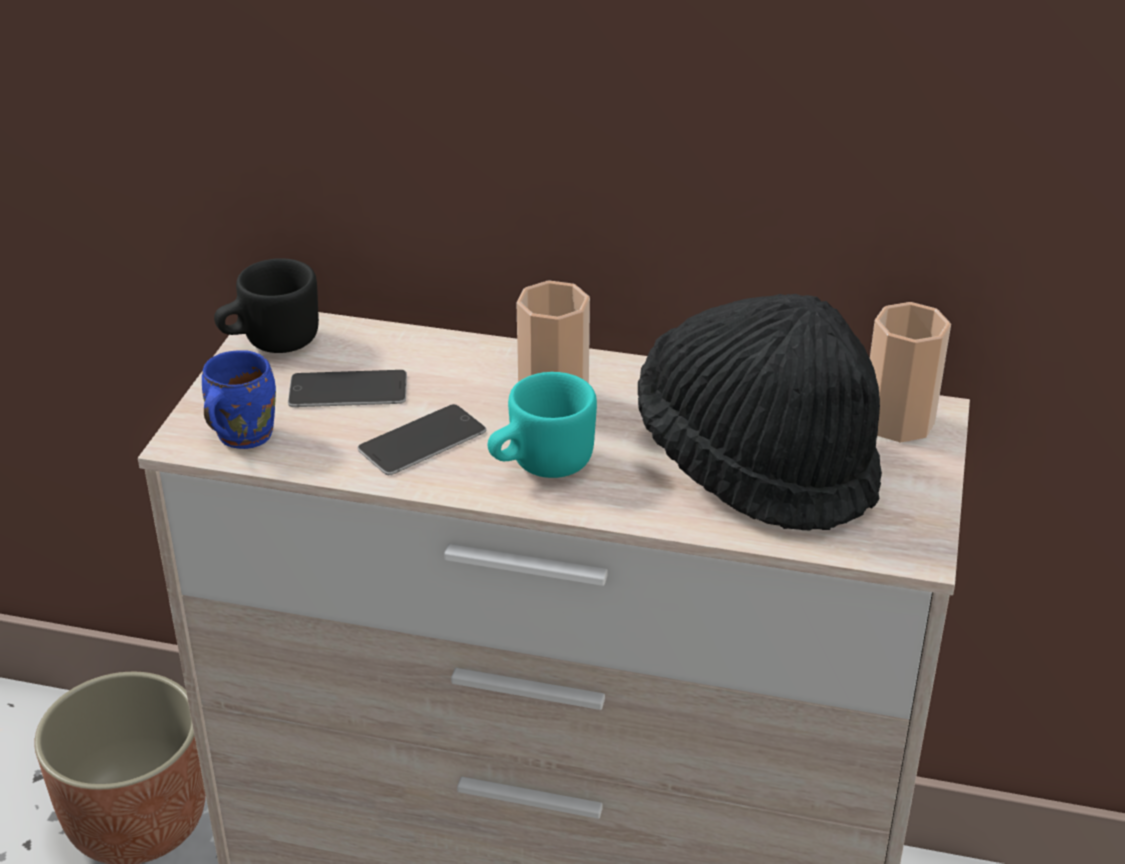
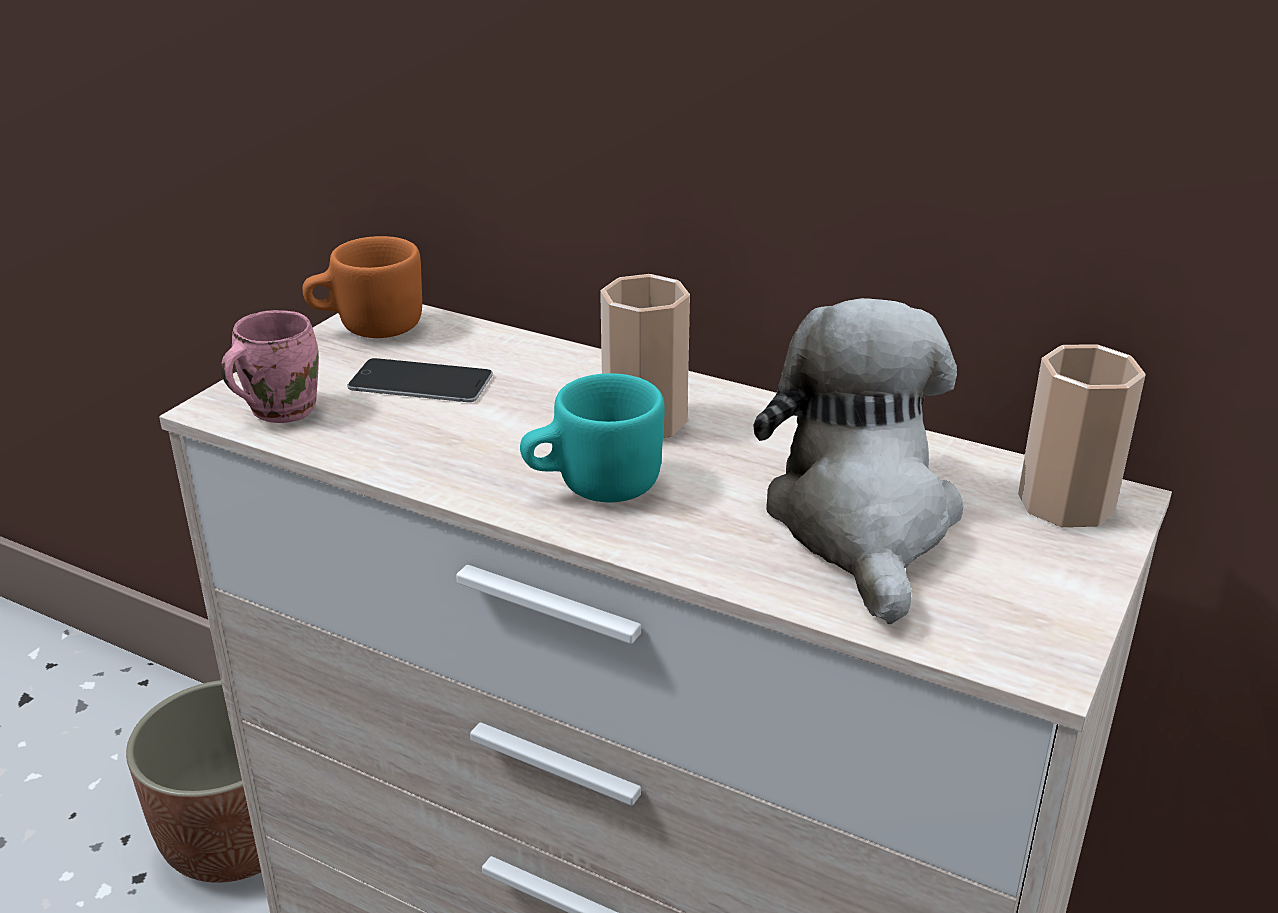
camera: 15 degrees right, 5 degrees down
(240, 435) = (277, 409): blue mug -> pink mug
(270, 342) = (367, 327): black mug -> orange mug
(422, 440) = (471, 442): phone -> none
(757, 463) = (862, 523): black hat -> plush toy

